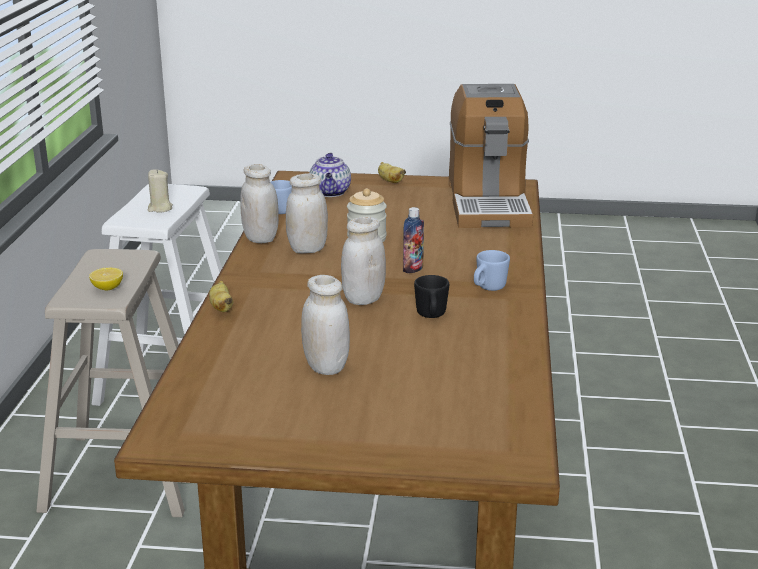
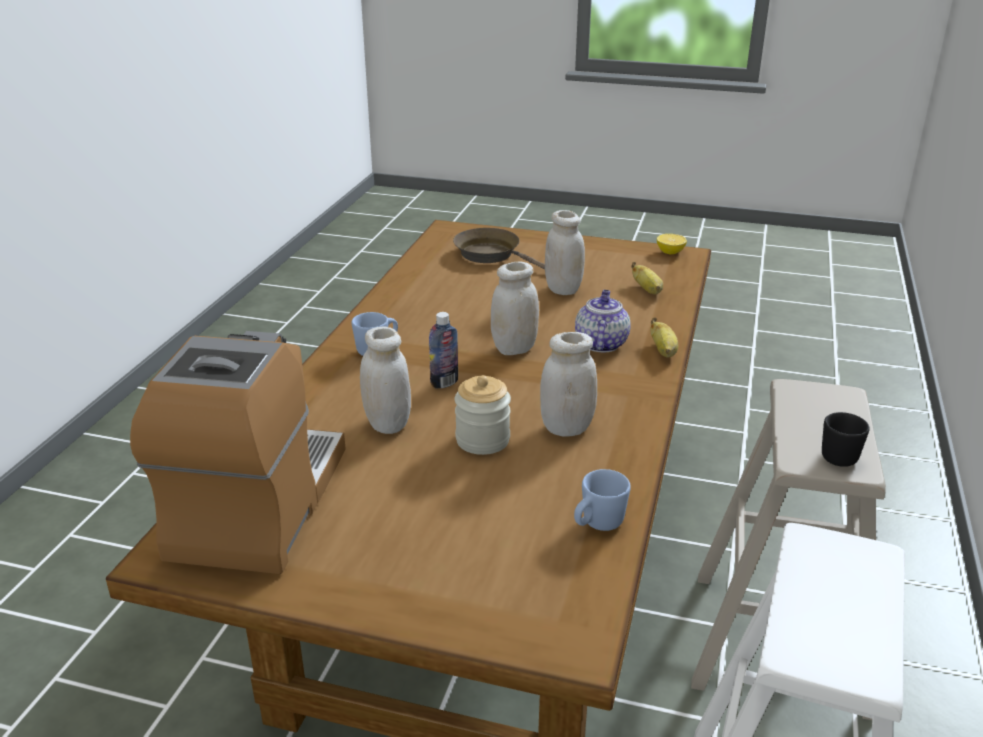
camera: 170 degrees left, 5 degrees up
(107, 288) = (809, 407): lemon -> lemon (670, 252)
(160, 208) = (826, 587): beige candle -> none
(260, 238) = (631, 455): white jar -> white jar (387, 424)
(330, 193) = (510, 571): teapot -> teapot (600, 343)
(389, 181) = (386, 603): banana -> banana (647, 290)
(431, 316) = (454, 325): black mug -> black mug (837, 454)
(432, 413) = (492, 255): none -> brown frying pan

